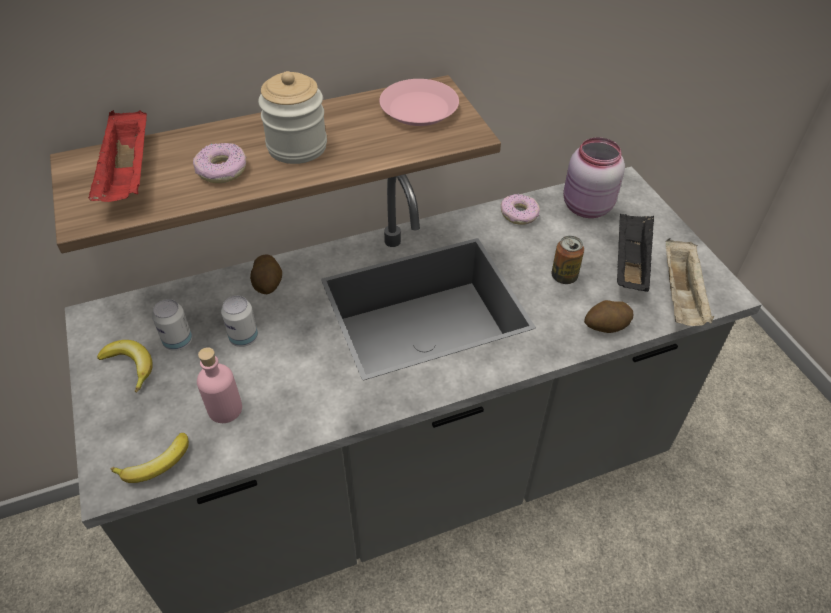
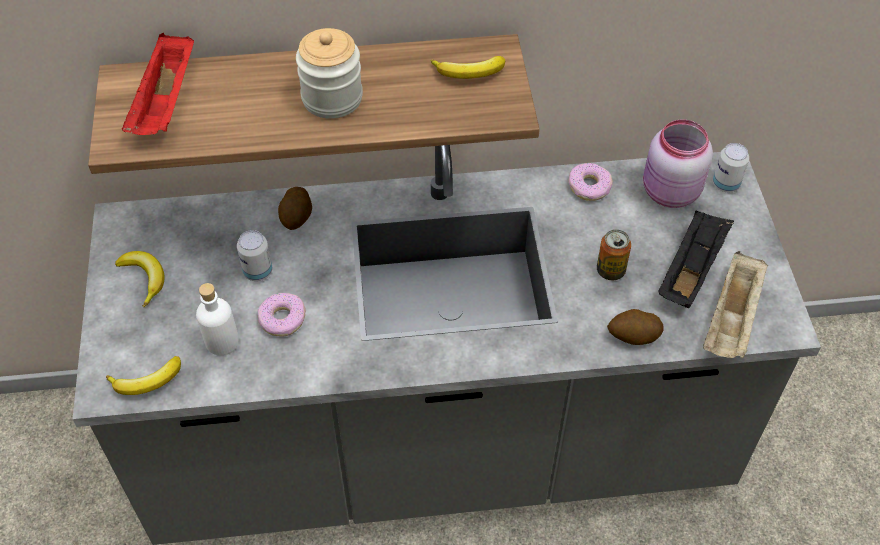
camera: 15 degrees right, 5 degrees up
(178, 341) = (194, 262): can -> can (725, 184)
(221, 170) = (253, 112): donut -> donut (282, 319)
(225, 409) = (222, 341): pink bottle -> white bottle
(419, 109) = (469, 73): pink plate -> banana

